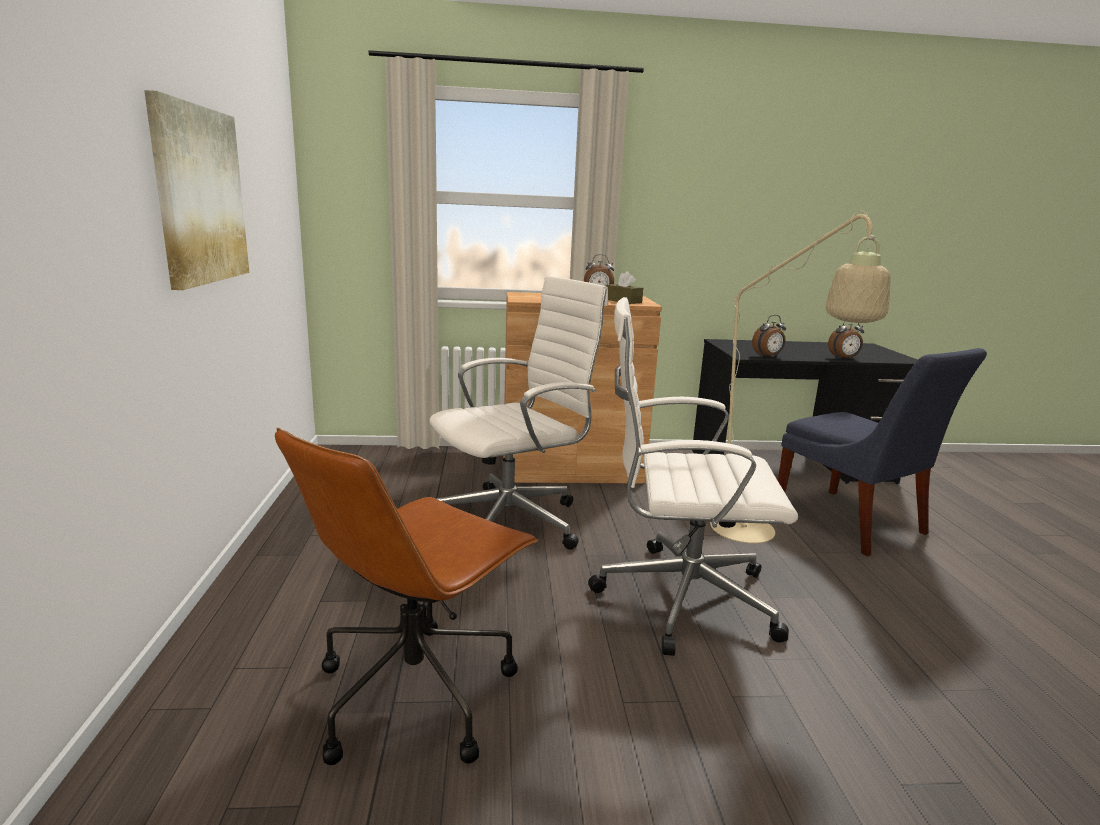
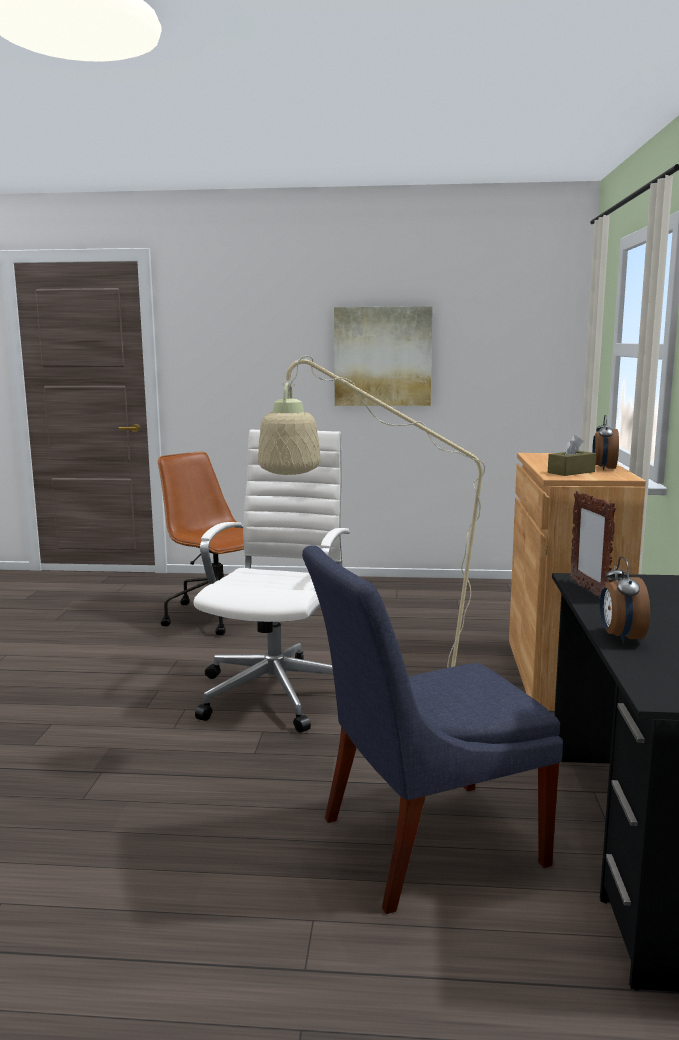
camera: 100 degrees right, 5 degrees down
(513, 522) = (419, 642): white office chair -> none
(767, 356) = (588, 590): alarm clock -> picture frame

